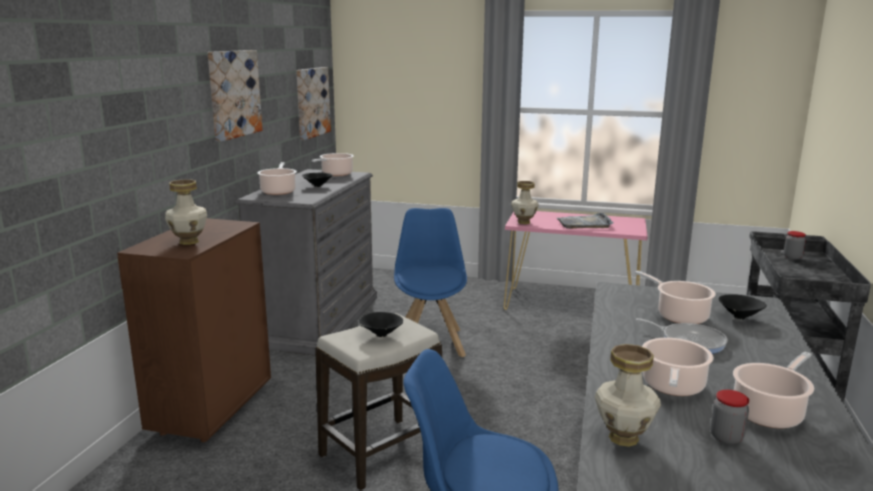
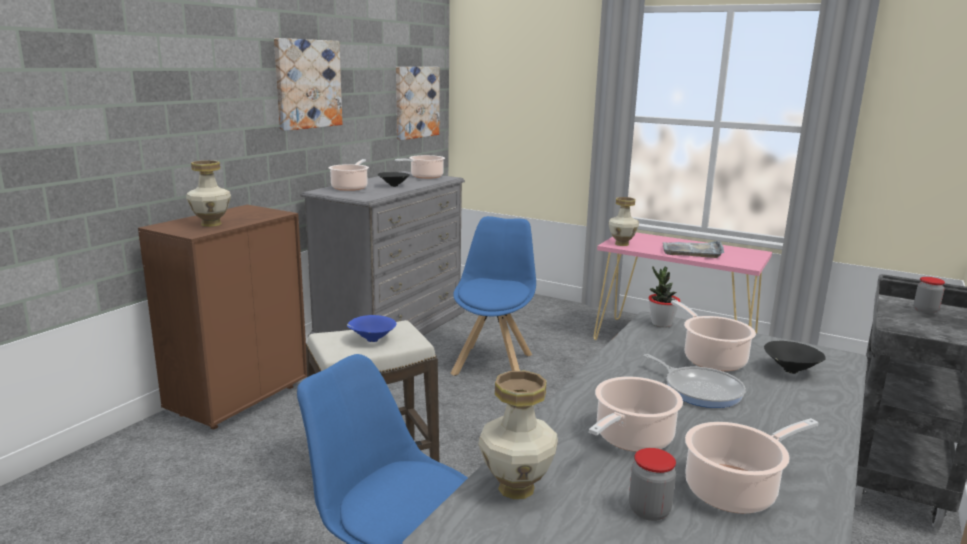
camera: 15 degrees right, 0 degrees up
(380, 335) = (371, 340): black bowl -> blue bowl
(620, 291) = (661, 324): none -> potted plant

